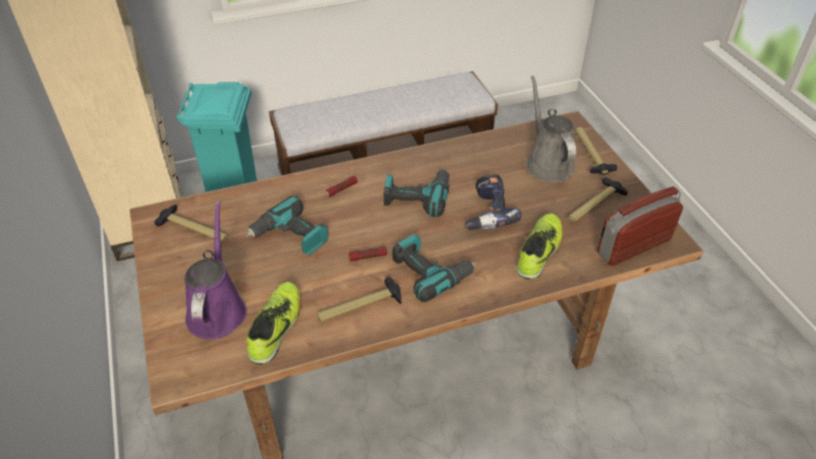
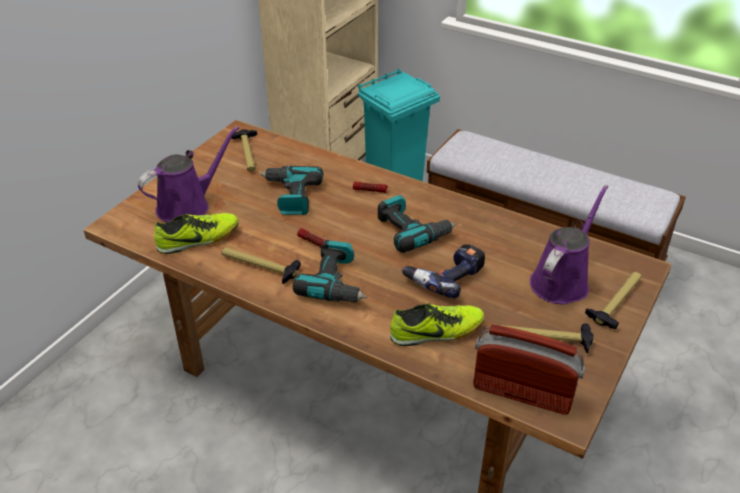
camera: 50 degrees right, 5 degrees down
(547, 163) = (562, 281): grey watering can -> purple watering can

